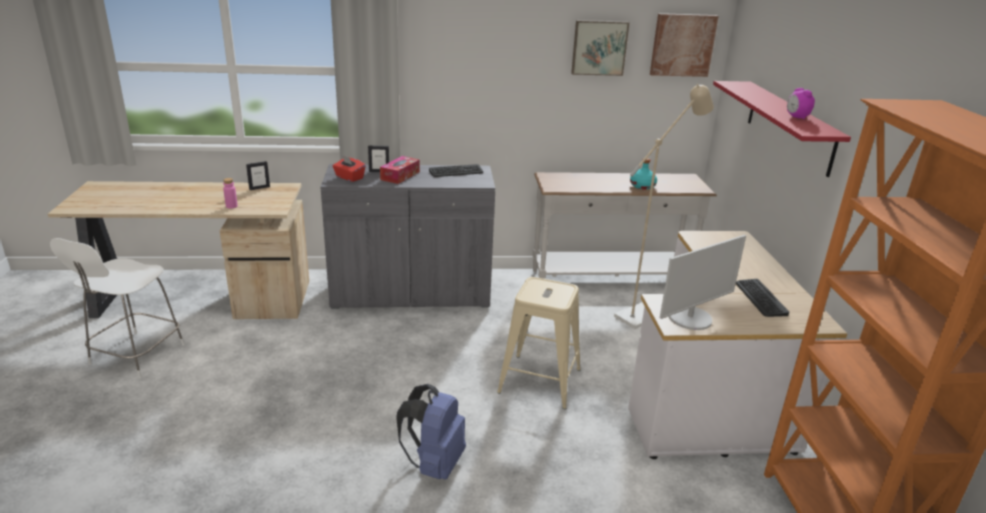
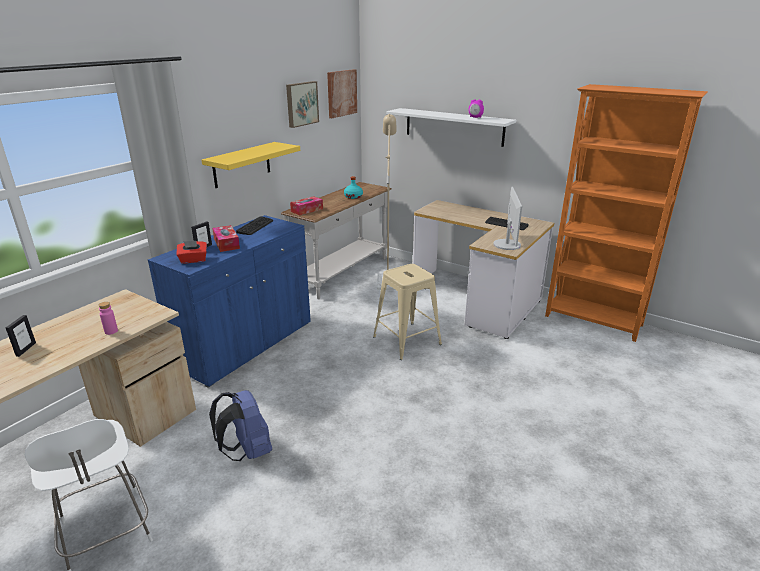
camera: 50 degrees left, 0 degrees up
(259, 188) = (97, 309): picture frame -> picture frame (26, 349)
(411, 294) = (246, 344): grey cabinet -> blue cabinet
(434, 464) = (442, 413): blue backpack -> blue backpack (247, 451)
(485, 102) = (242, 164): none -> yellow shelf
(561, 180) = (307, 210): none -> tissue box
(789, 126) = (453, 126): red shelf -> white shelf

